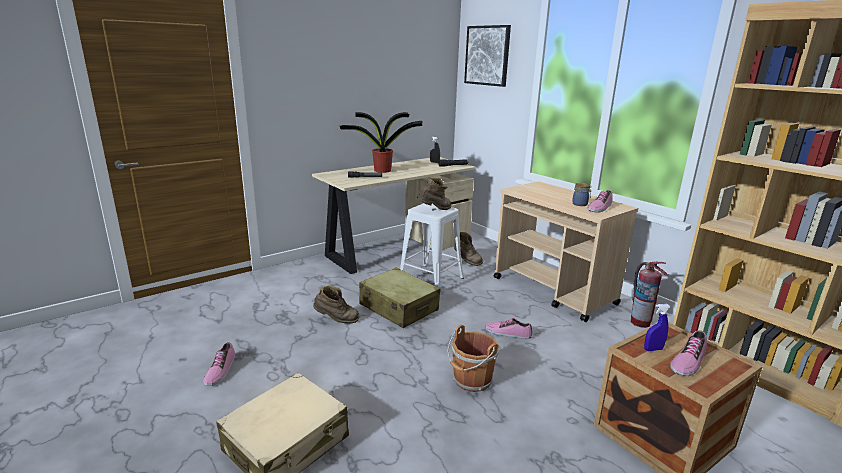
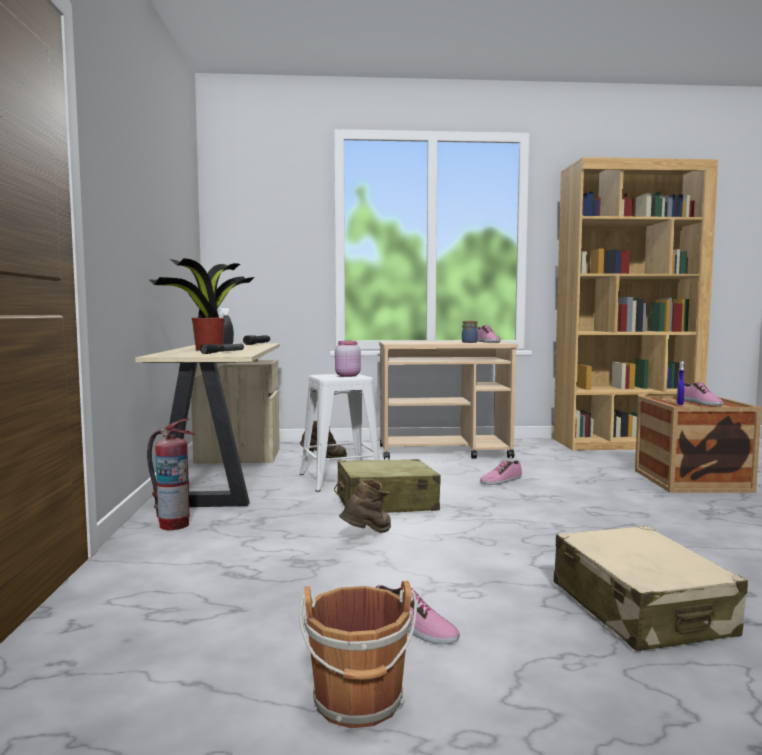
camera: 55 degrees left, 15 degrees down
(435, 210) = (347, 375): brown boot -> pink jar
(471, 380) = (573, 509): brown bucket -> brown bucket (359, 703)
(487, 55) = (256, 207): picture -> none
(640, 322) = (532, 447): fire extinguisher -> fire extinguisher (174, 525)

